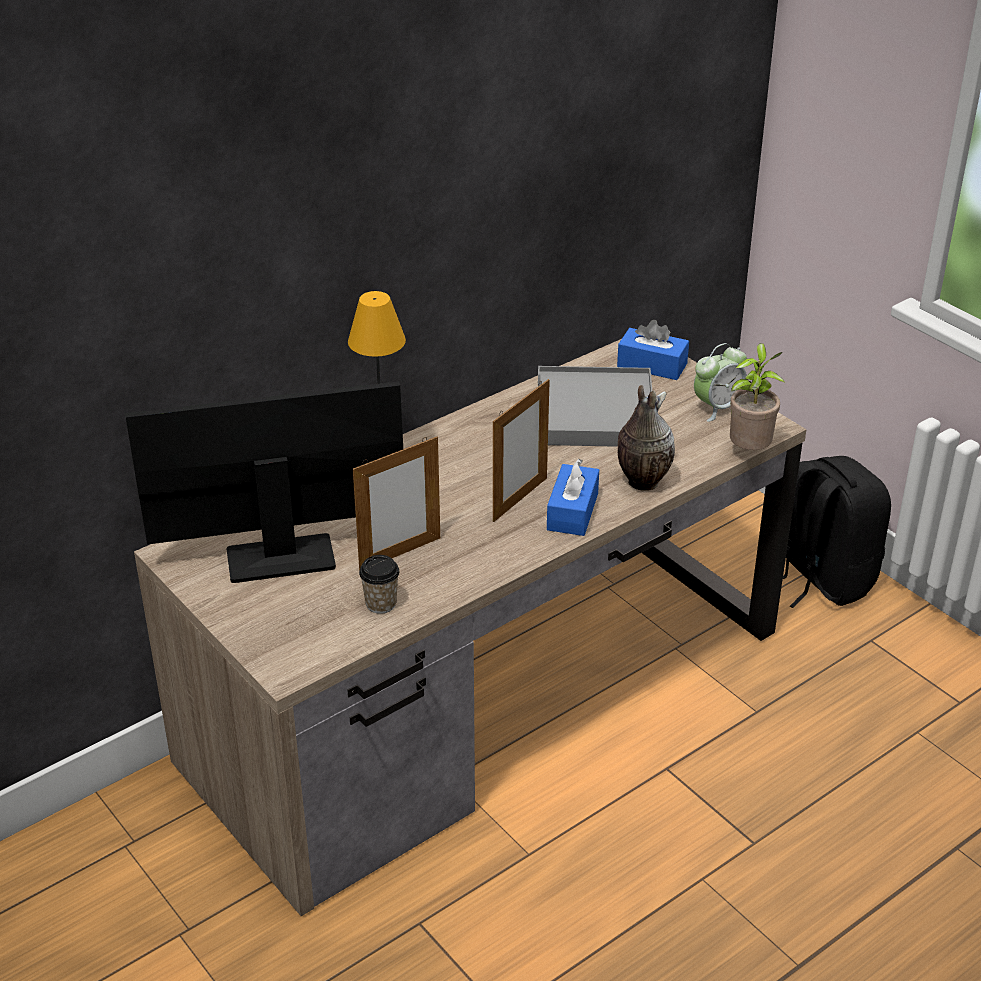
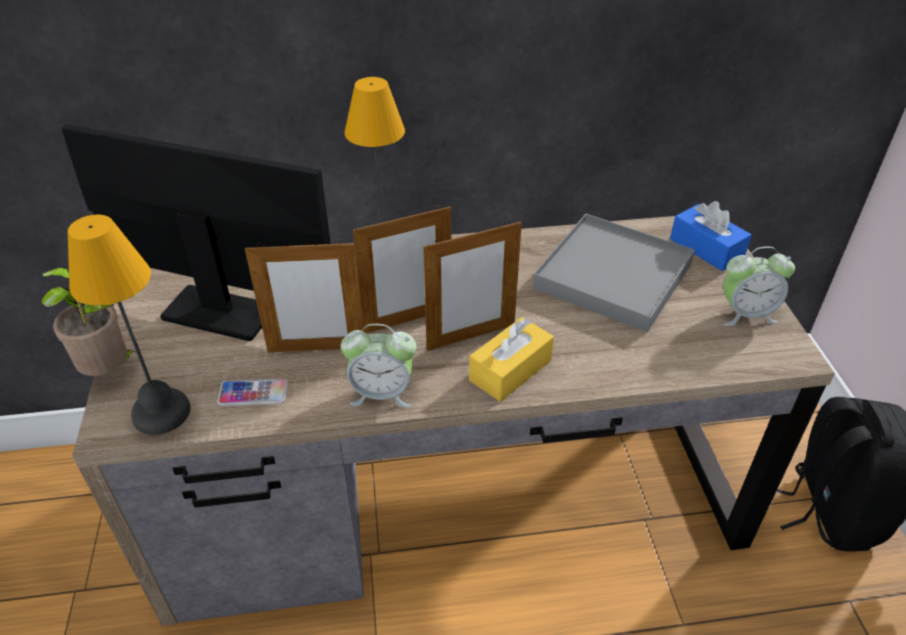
camera: 30 degrees right, 5 degrees up
(318, 644) = (163, 411): none -> table lamp
(381, 603) = (253, 393): cup -> phone
(456, 505) = (408, 320): none -> picture frame
(487, 564) = (382, 393): none -> alarm clock
(572, 511) = (510, 370): blue tissue box -> yellow tissue box
(641, 482) = (604, 365): vase -> none
(749, 451) = (750, 374): potted plant -> potted plant (112, 371)

